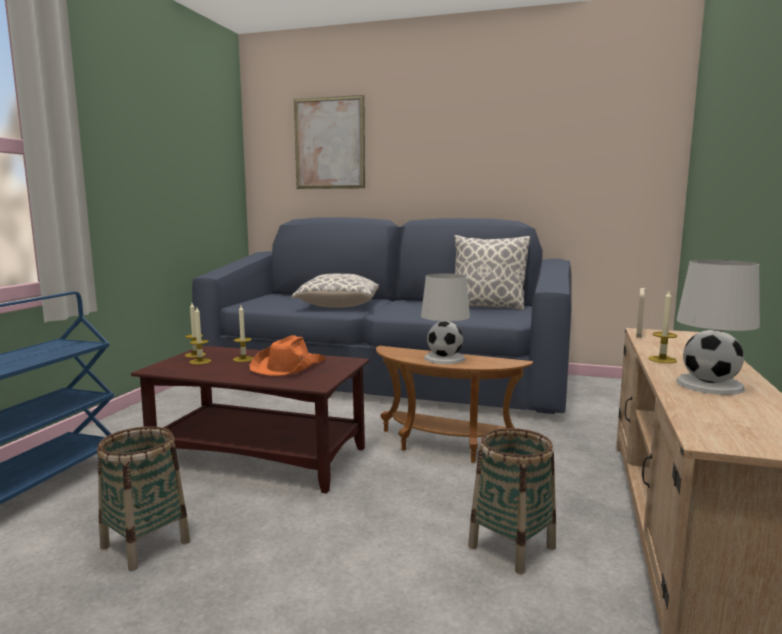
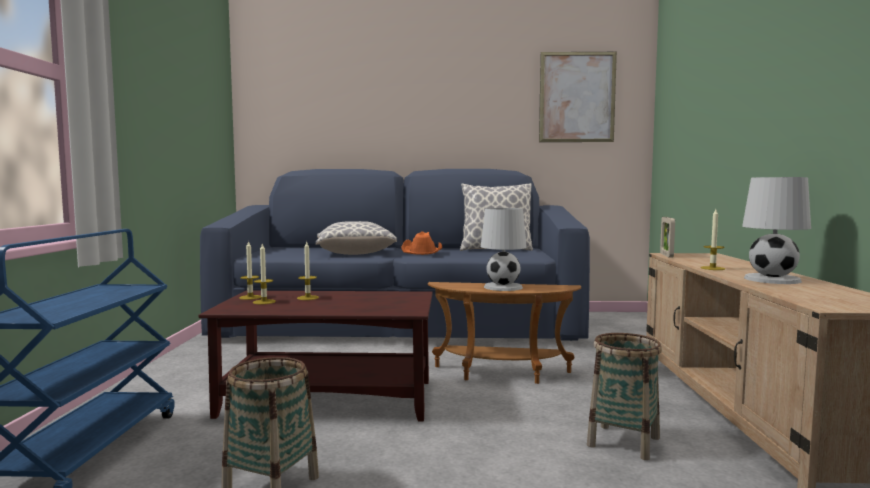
camera: 15 degrees left, 5 degrees down
(288, 366) = (362, 300): orange hat -> orange hat (422, 252)
(329, 143) = (327, 97): picture -> picture (577, 97)

